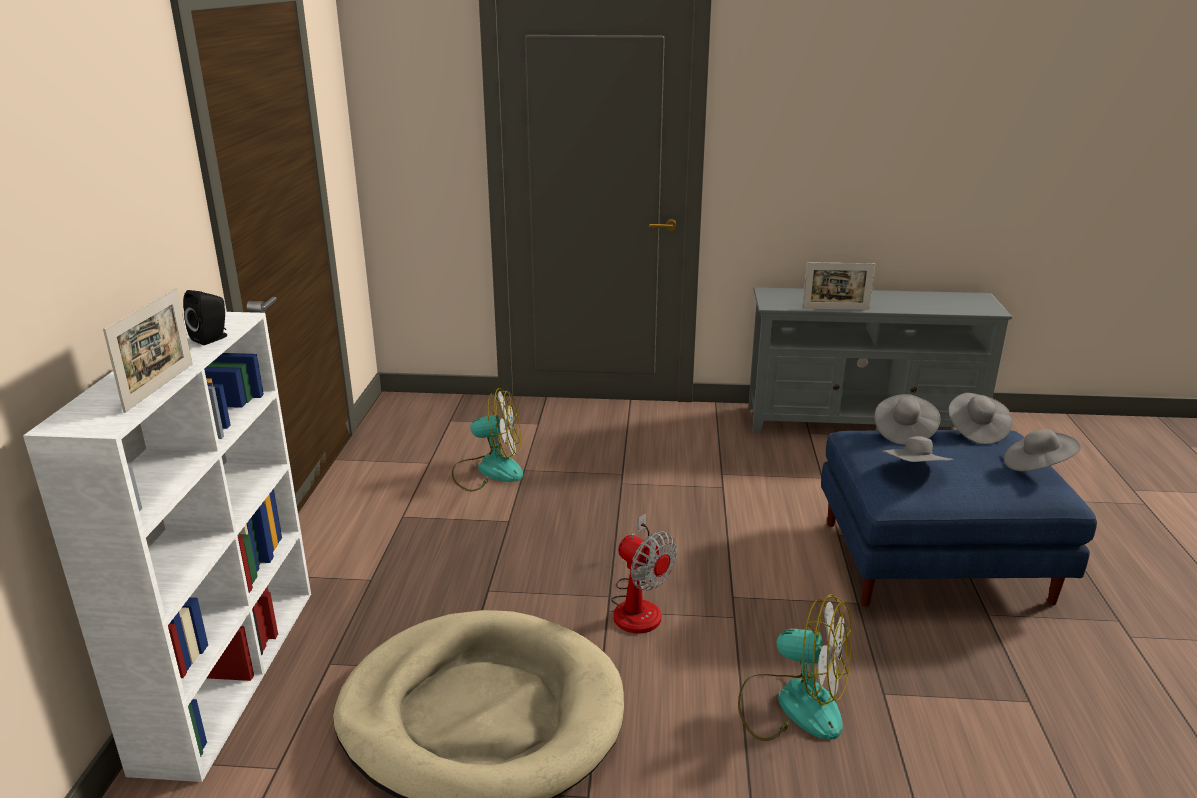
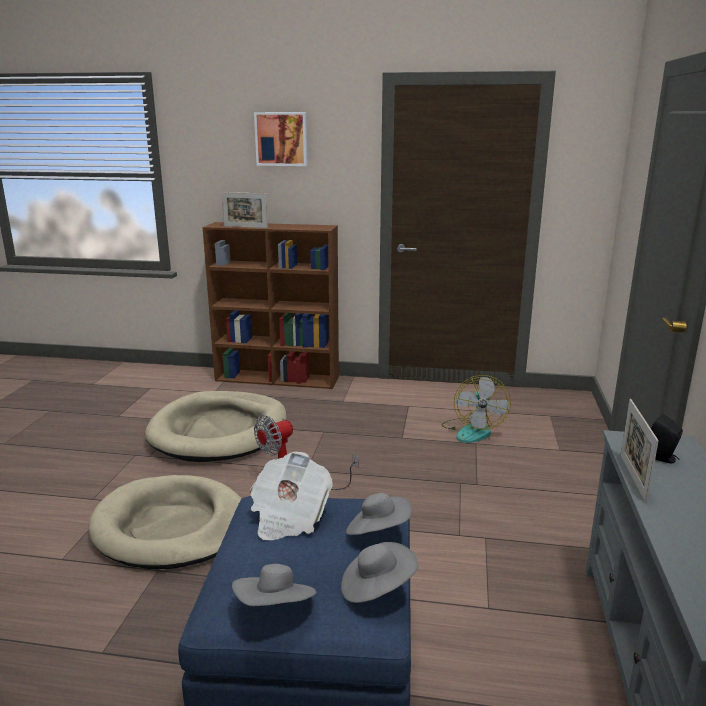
camera: 95 degrees right, 5 degrees down
(76, 159) = (281, 139): none -> picture
(212, 338) = (297, 228): black speaker -> black speaker (662, 458)
(230, 672) = (278, 379): white bookcase -> brown bookcase
(793, 704) = (171, 527): fan -> beige dog bed
(915, 472) = (289, 516): grey hat -> newspaper

